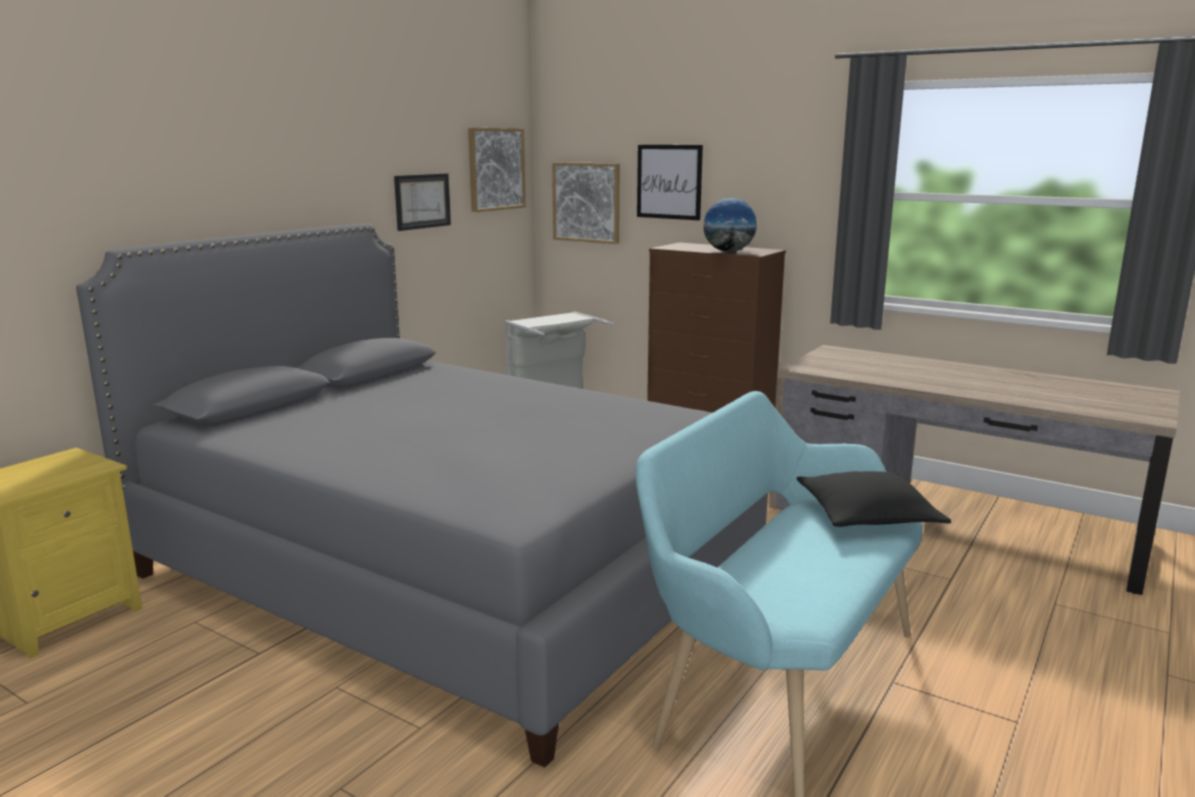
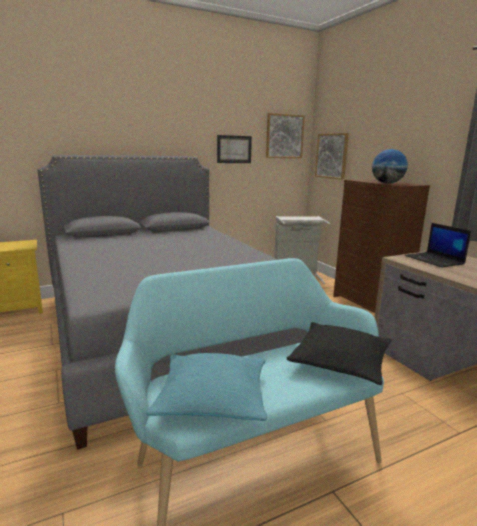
camera: 30 degrees right, 0 degrees up
(669, 182) = (371, 143): picture -> none
(802, 591) = (212, 398): none -> turquoise pillow
(841, 363) = (435, 260): none -> laptop

